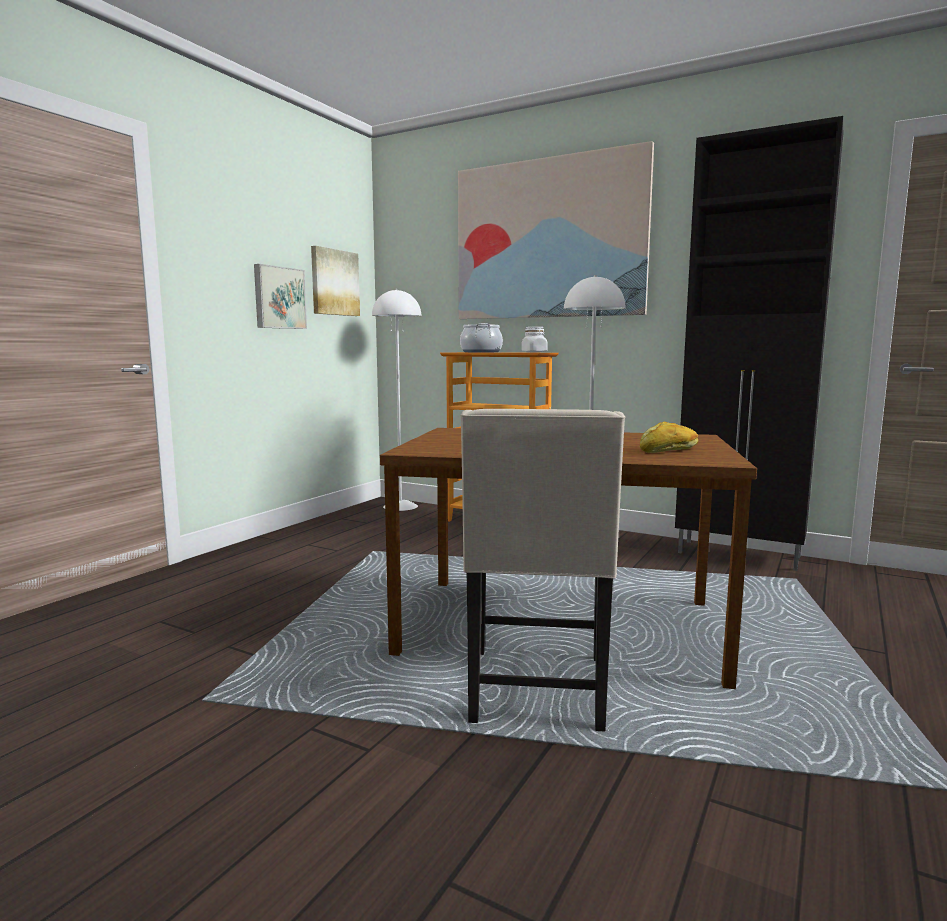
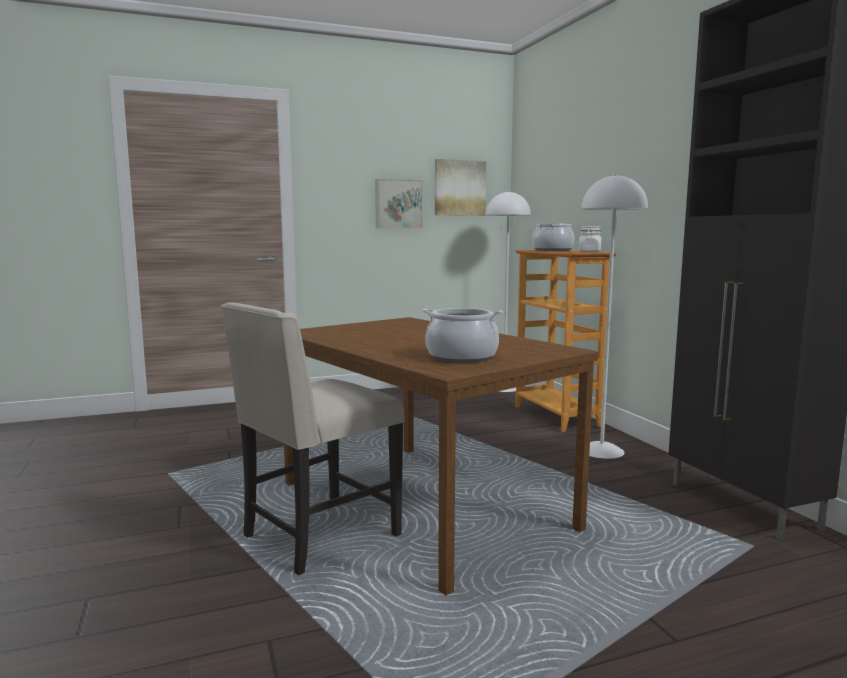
camera: 40 degrees right, 0 degrees up
(548, 239) = (619, 135): picture -> none
(669, 450) = (461, 357): bread -> cooking pot

